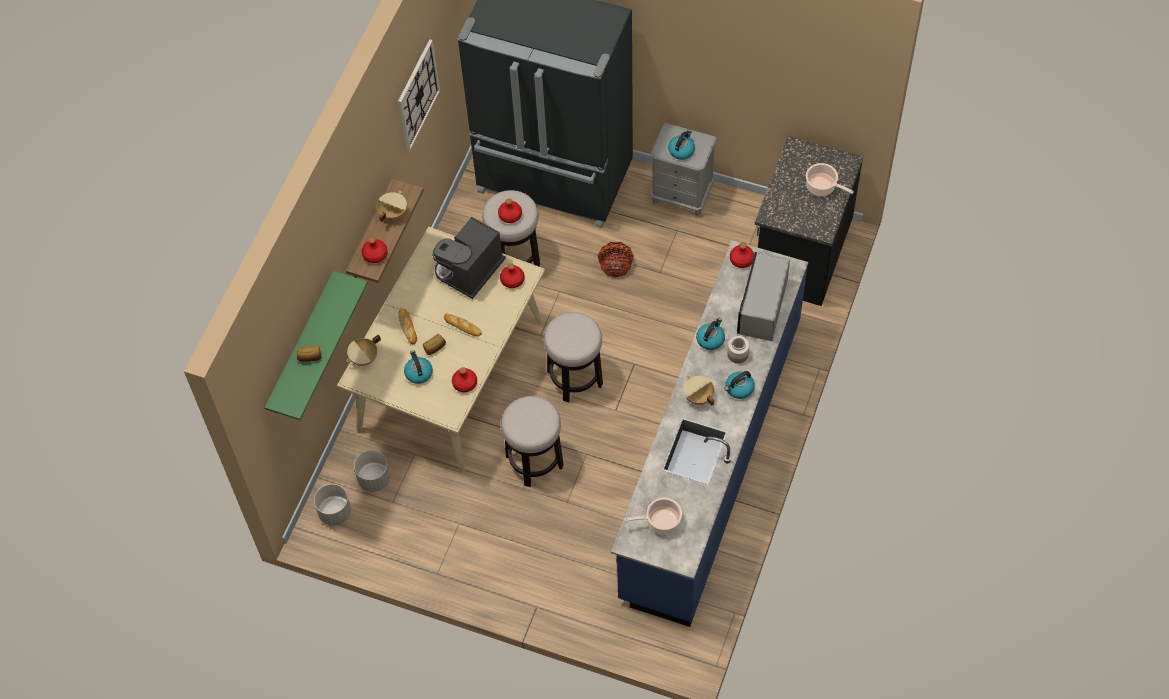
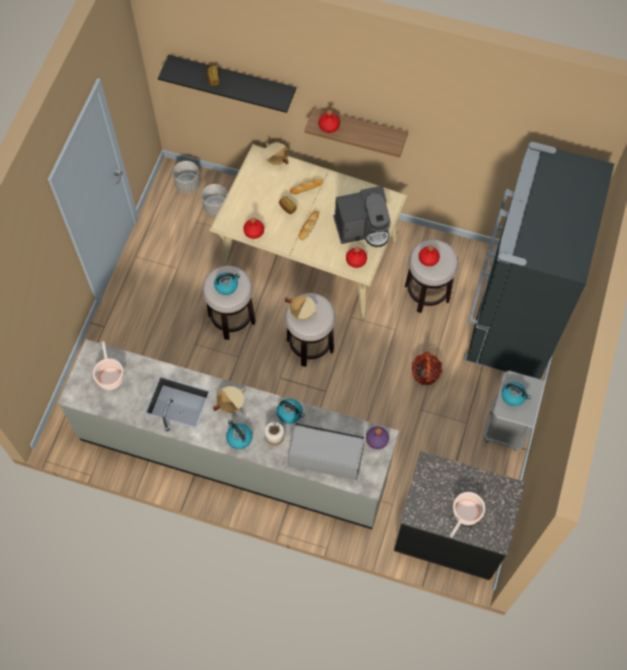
camera: 85 degrees right, 5 degrees up
(302, 346) = (232, 79): green shelf -> black shelf
(392, 213) = (371, 135): beige cooking pot -> beige cooking pot (302, 312)
(417, 95) = (478, 128): wall clock -> none
(418, 373) = (263, 198): kettle -> kettle (226, 285)
(470, 271) = (363, 228): coffee machine -> coffee machine turned 135 degrees clockwise
(709, 458) = (234, 453): blue counter -> grey counter
(741, 259) = (377, 439): red bottle -> purple bottle

